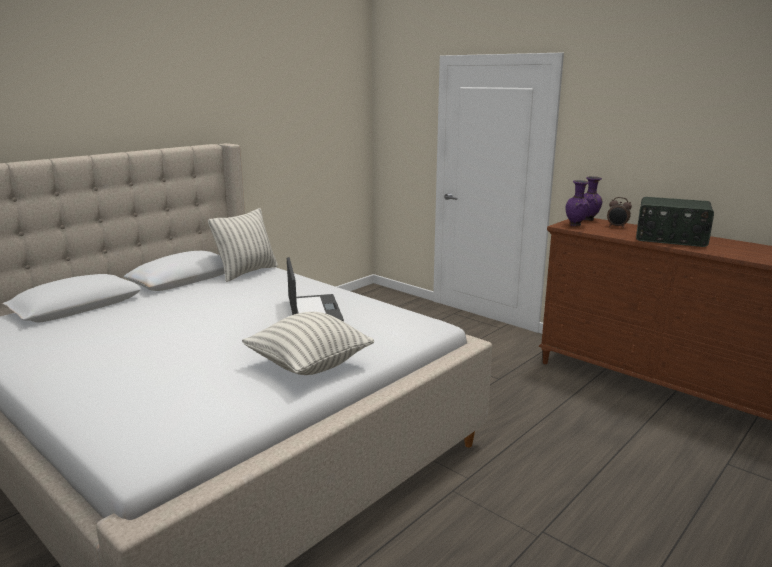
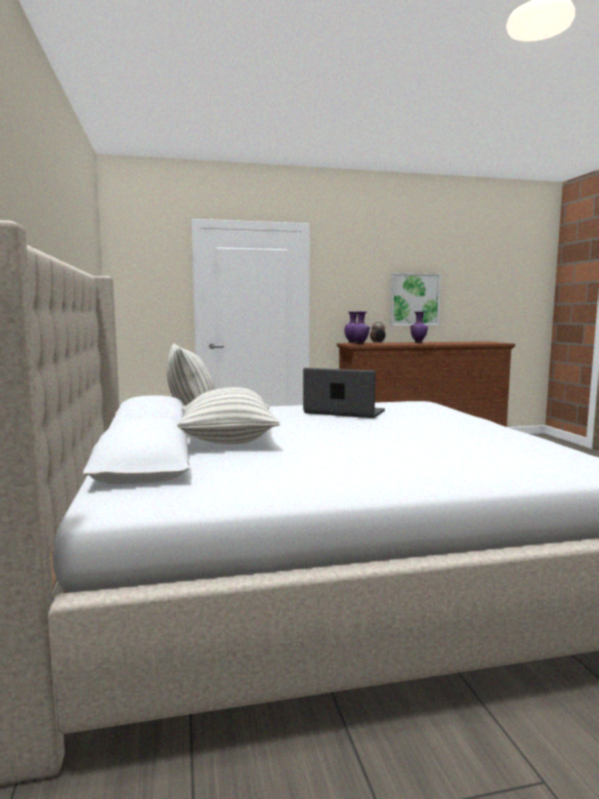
camera: 55 degrees left, 10 degrees down
(309, 365) = (463, 424): pillow -> pillow (228, 442)
(670, 239) = (418, 343): radio -> purple vase
(711, 167) = (414, 299): none -> picture

